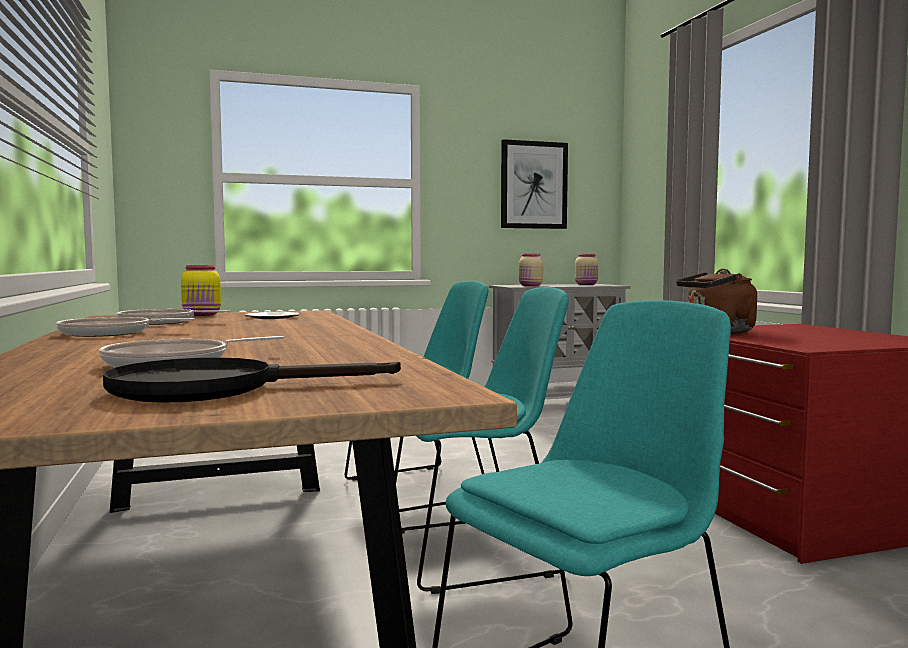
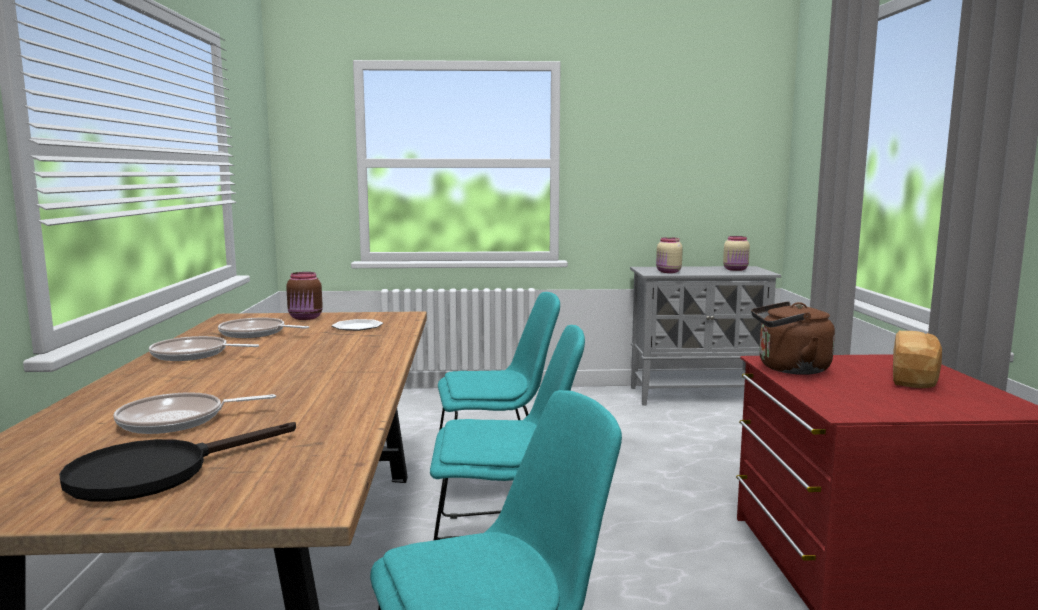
camera: 15 degrees right, 5 degrees up
(202, 315) = (306, 318): yellow jar -> brown jar
(217, 388) = (157, 472): black frying pan -> black frying pan turned 45 degrees counterclockwise
(533, 185) = (684, 160): picture -> none
(824, 332) = (915, 378): none -> bread

